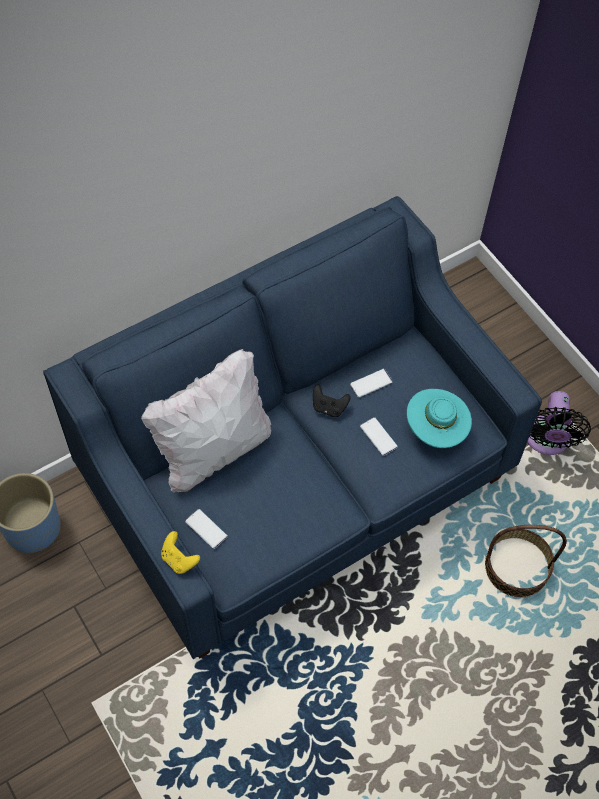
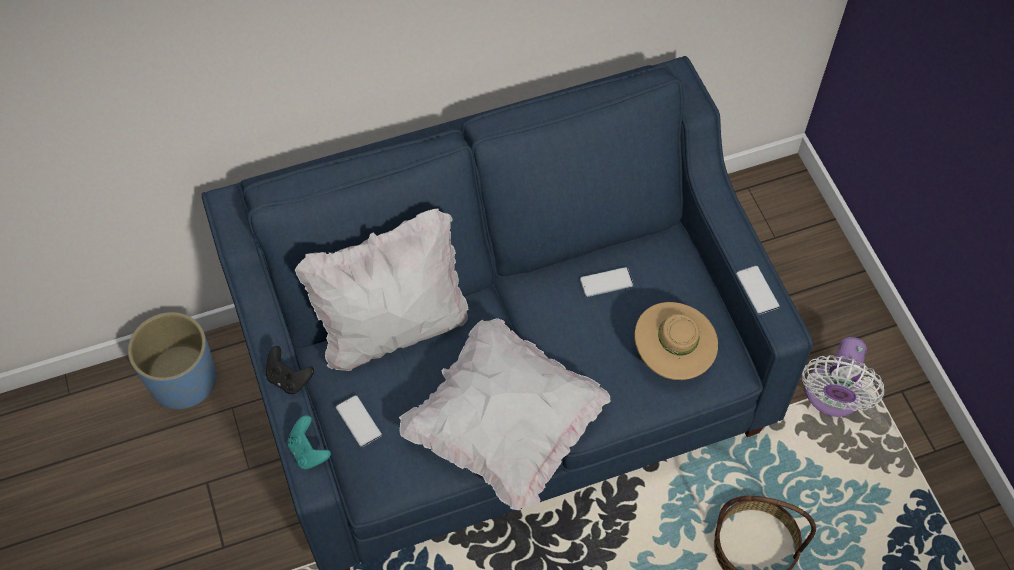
camera: 15 degrees right, 0 degrees up
(179, 559) = (309, 451): yellow game controller -> turquoise game controller
(322, 511) = (505, 427): none -> white pillow
(329, 407) = (546, 302): black game controller -> black game controller (289, 379)
(378, 436) = (598, 350): phone -> phone (757, 290)
(436, 430) = (672, 355): turquoise hat -> beige hat
(546, 441) = (831, 397): black fan -> white fan

